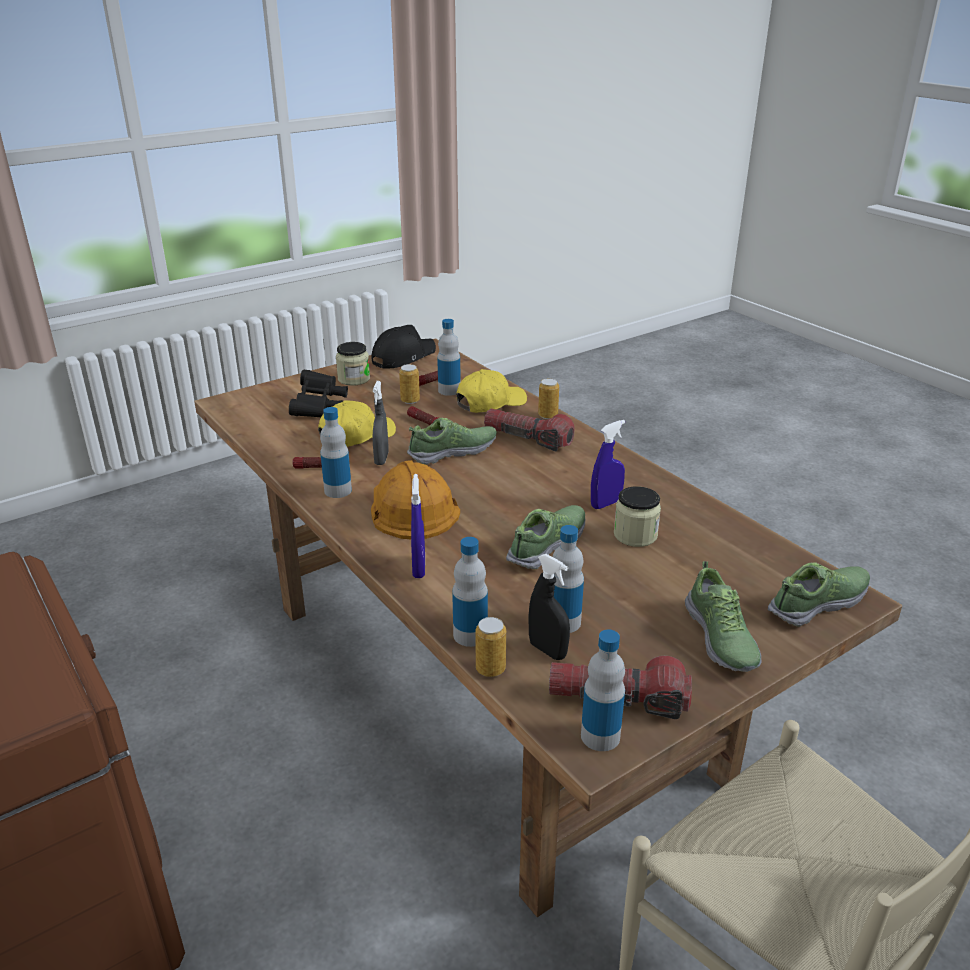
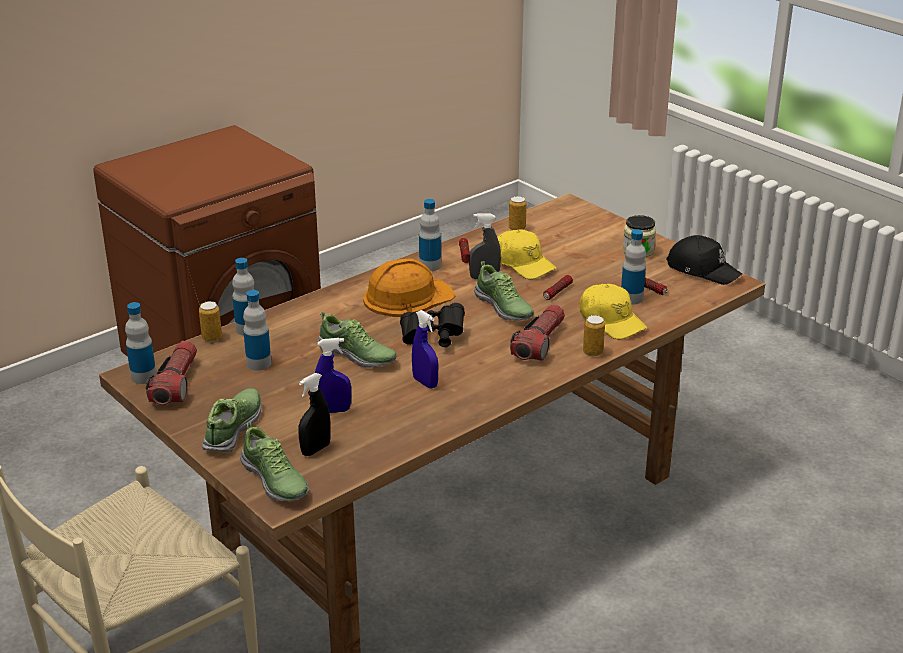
camera: 85 degrees right, 0 degrees up
(319, 407) = (572, 243): black binoculars -> black binoculars (432, 339)
(410, 400) = (601, 281): can -> can (517, 228)
(419, 568) = (325, 306): blue spray bottle -> blue spray bottle (333, 411)
(547, 650) = (228, 358): black spray bottle -> black spray bottle (315, 449)
(635, 535) = (375, 396): jar -> none
(720, 639) = (234, 428): shoe -> shoe turned 120 degrees clockwise

